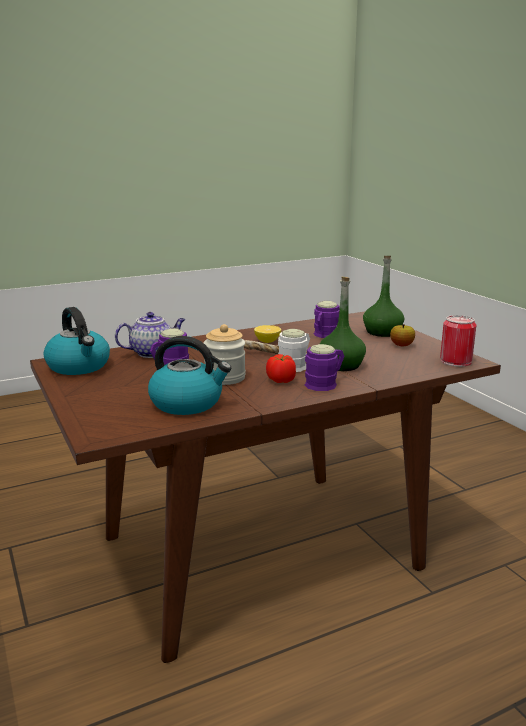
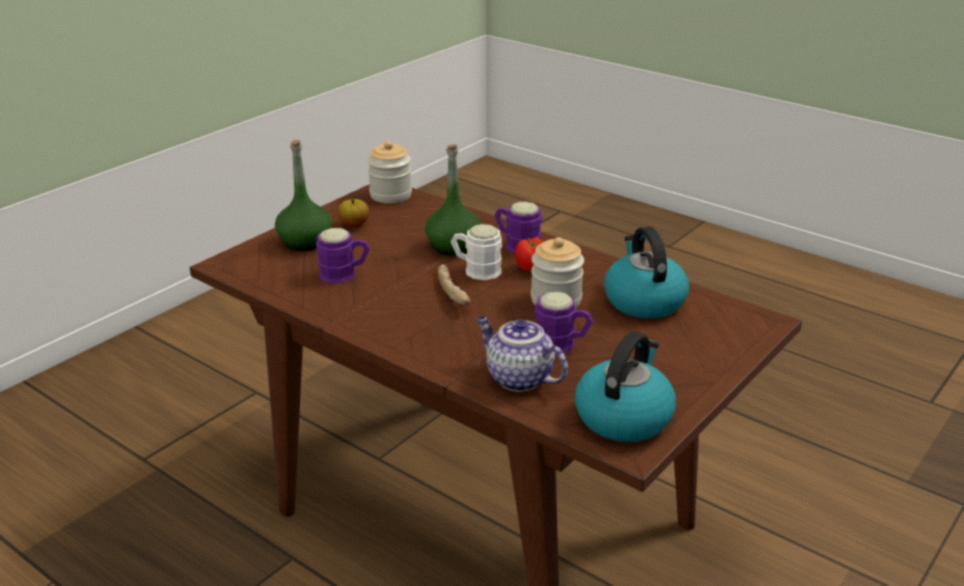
camera: 115 degrees left, 10 degrees up
(267, 341) = (399, 307): lemon -> none
(455, 361) = (390, 195): can -> jar

